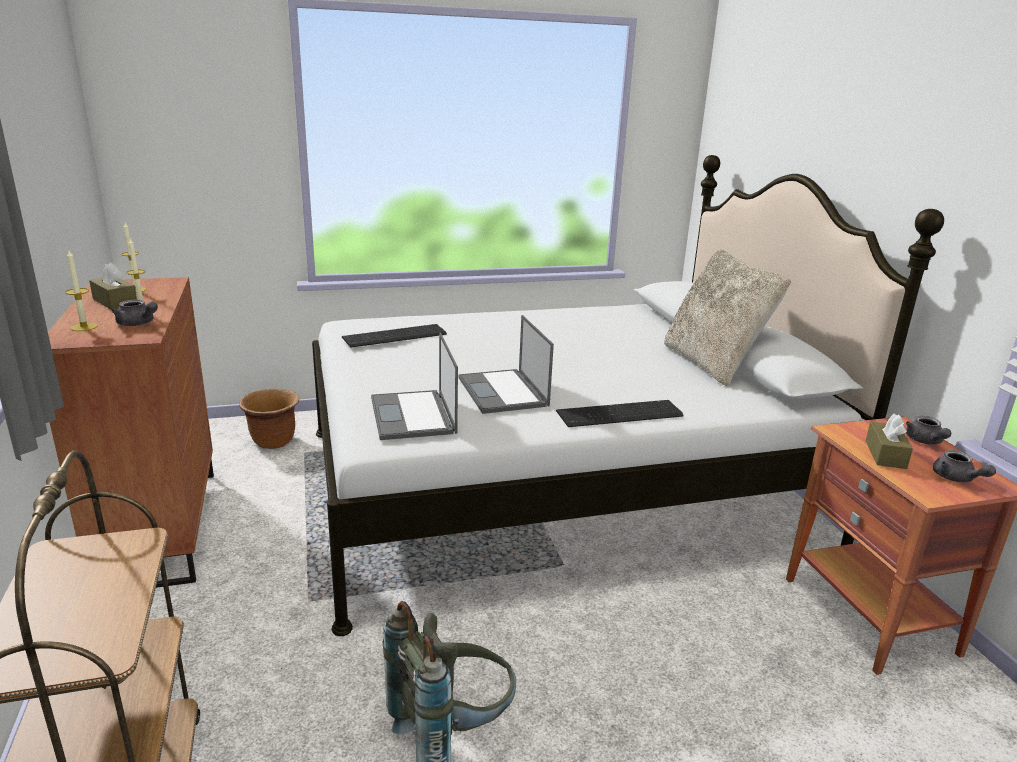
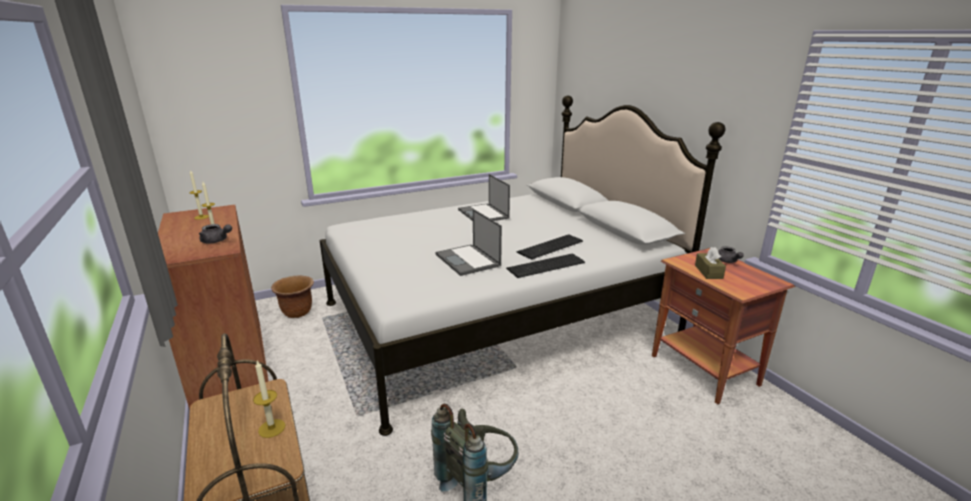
camera: 10 degrees left, 0 degrees up
(84, 327) = (177, 247): candle -> candle (271, 428)
(115, 302) = (190, 227): brown tissue box -> none
(396, 336) = (383, 231): keyboard -> keyboard (552, 247)
(413, 416) = (416, 282): laptop -> laptop (483, 214)
(713, 362) = (589, 227): beige pillow -> none
(957, 479) = (751, 281): grey teapot -> none

